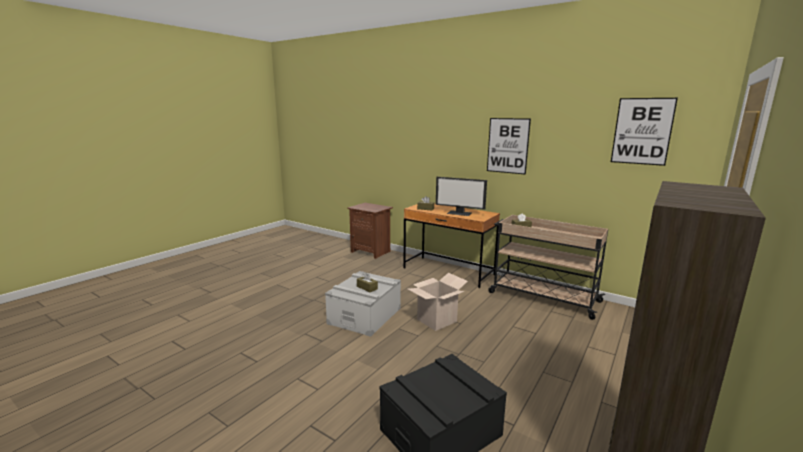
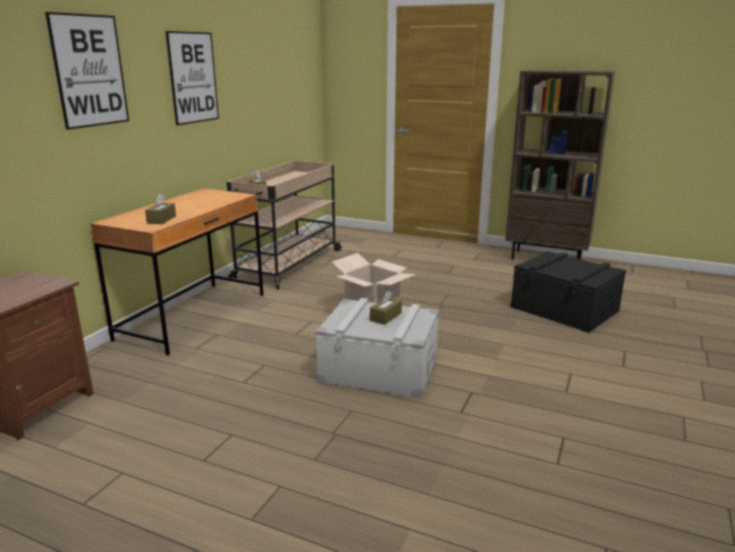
camera: 100 degrees left, 5 degrees up
(460, 213) = (202, 203): monitor -> none
(642, 131) = (287, 48): picture -> picture (90, 71)

